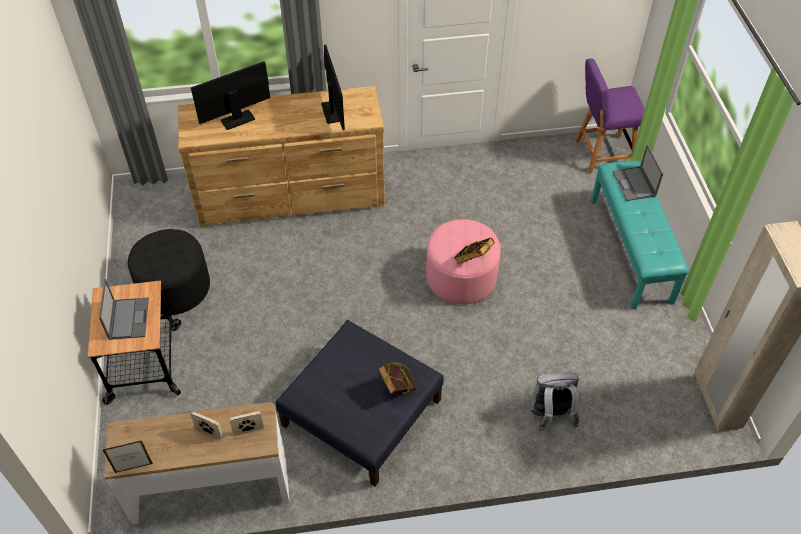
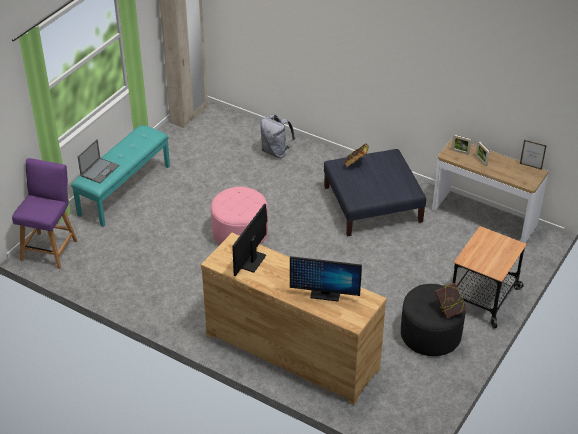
camera: 140 degrees left, 10 degrees down
(128, 318) = (488, 251): laptop -> none
(473, 261) = (246, 190): book -> book (449, 310)
(601, 154) = (50, 248): purple chair -> purple chair turned 105 degrees counterclockwise

